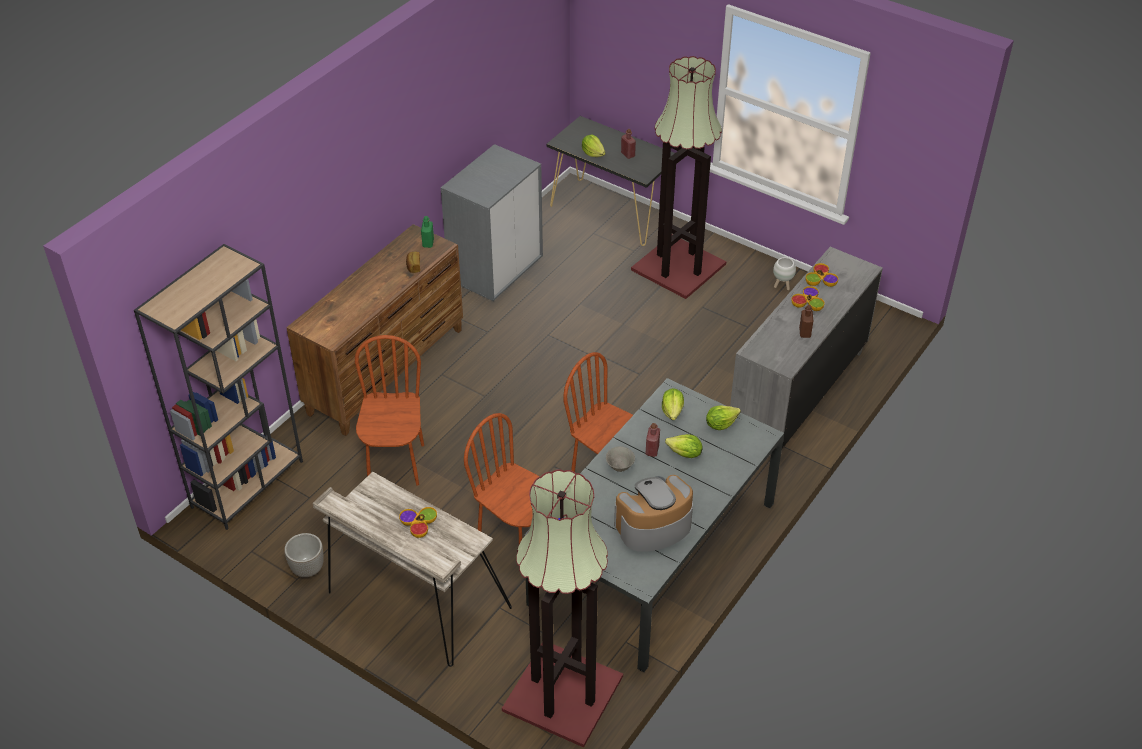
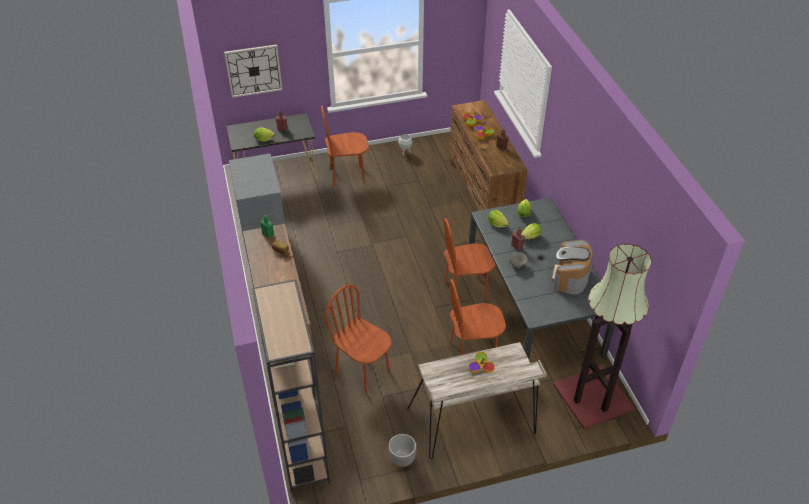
camera: 50 degrees left, 0 degrees up
(624, 60) = (254, 70): none -> wall clock
(678, 266) = (347, 176): floor lamp -> brown chair
(798, 395) = (482, 193): grey dresser -> brown dresser

